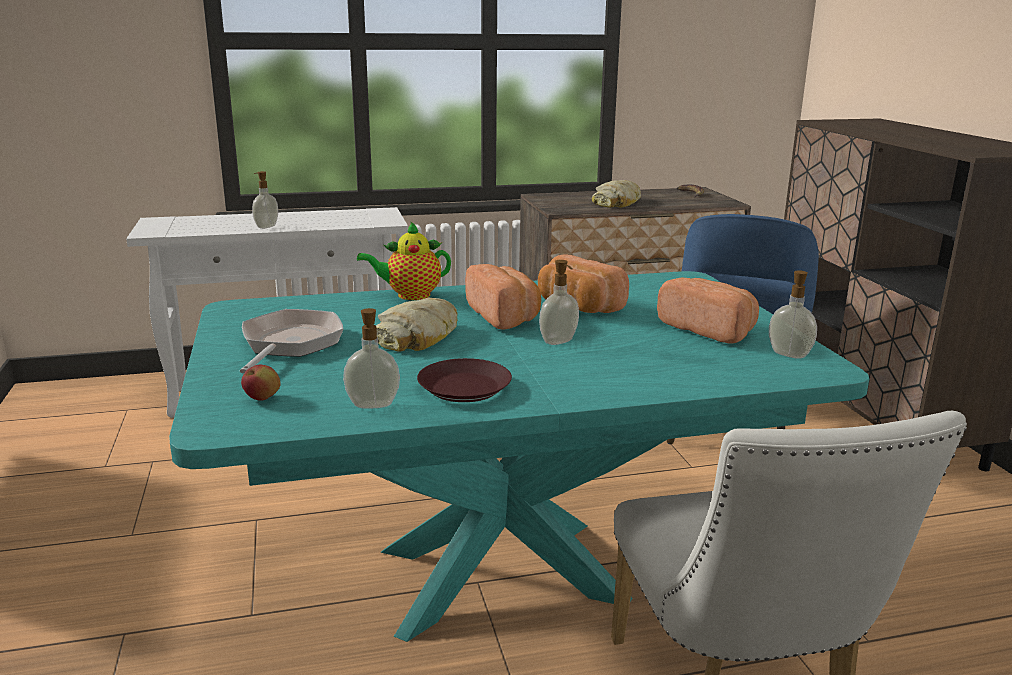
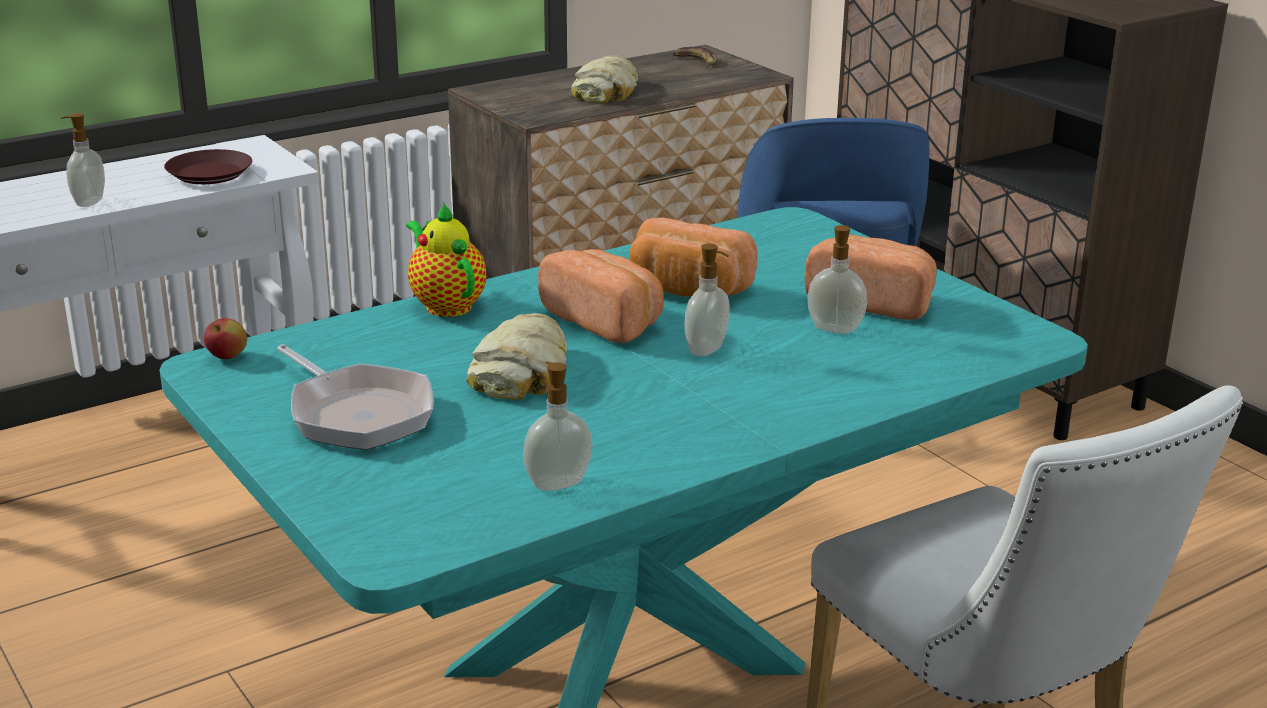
camera: 20 degrees left, 5 degrees up
(262, 399) = (408, 502): apple -> apple (227, 357)
(289, 344) = (356, 413): frying pan -> frying pan turned 150 degrees clockwise
(409, 295) = (446, 305): teapot -> teapot turned 90 degrees clockwise
(465, 387) = (649, 438): brown plate -> brown plate (210, 174)
(789, 354) = (985, 324): soap dispenser -> soap dispenser (835, 328)

